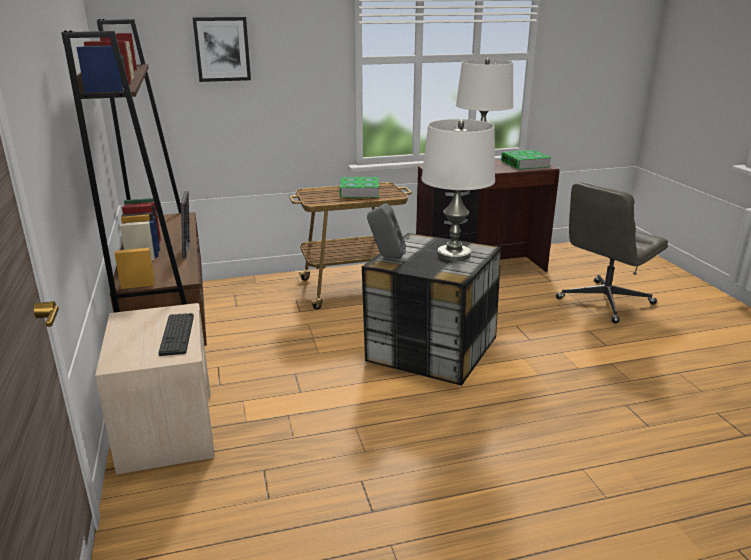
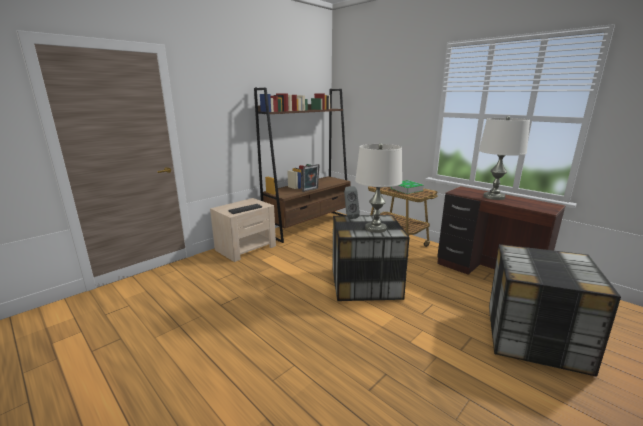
camera: 60 degrees right, 5 degrees down
(222, 49) = (375, 104): picture -> none
(525, 164) = (537, 205): book -> none
(604, 302) = (533, 337): grey office chair -> storage box

